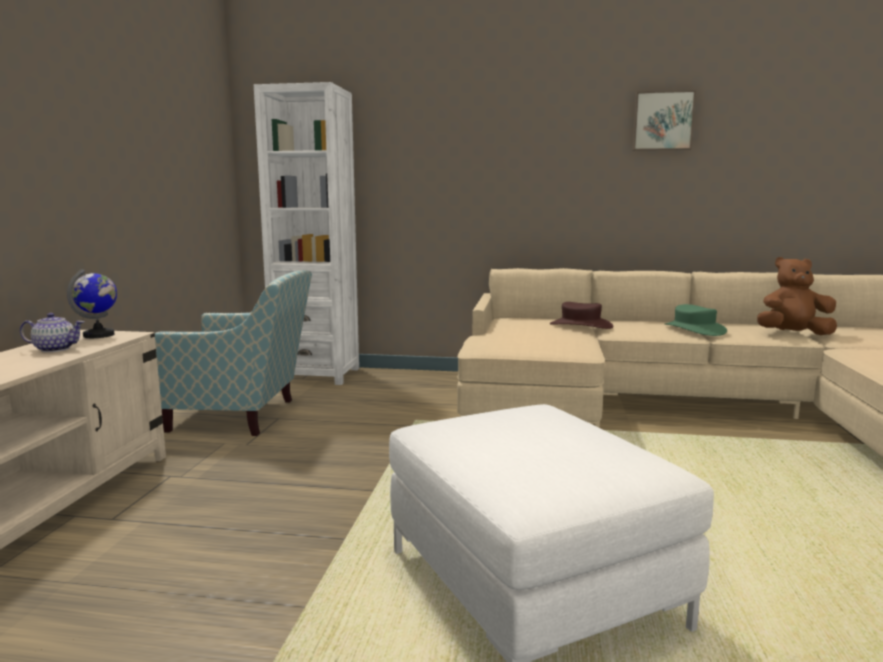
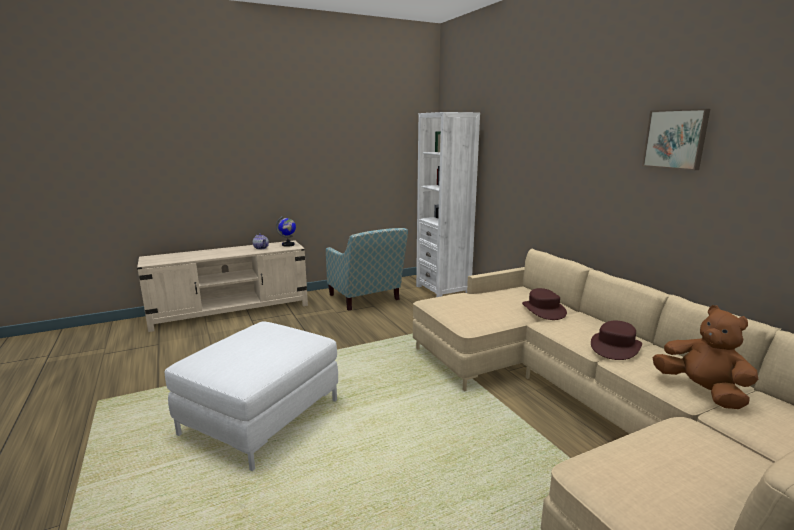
camera: 55 degrees right, 5 degrees up
(694, 329) = (615, 347): green hat -> brown hat

